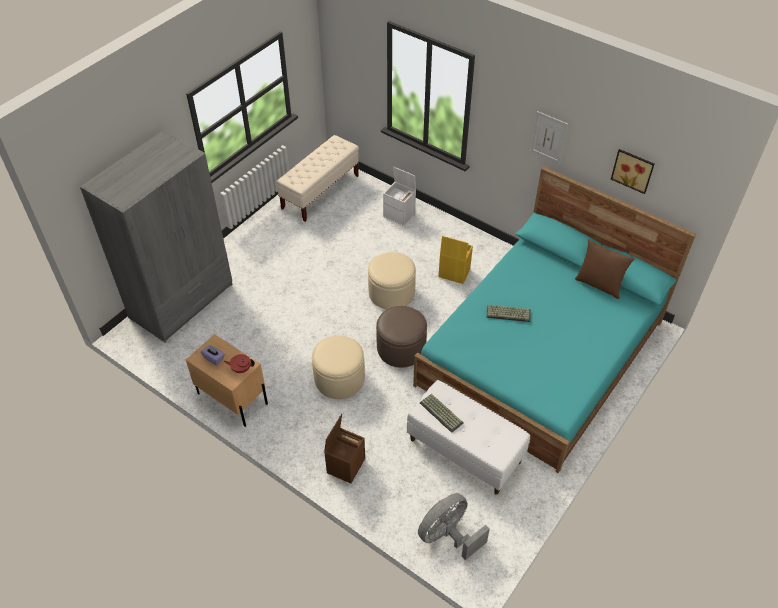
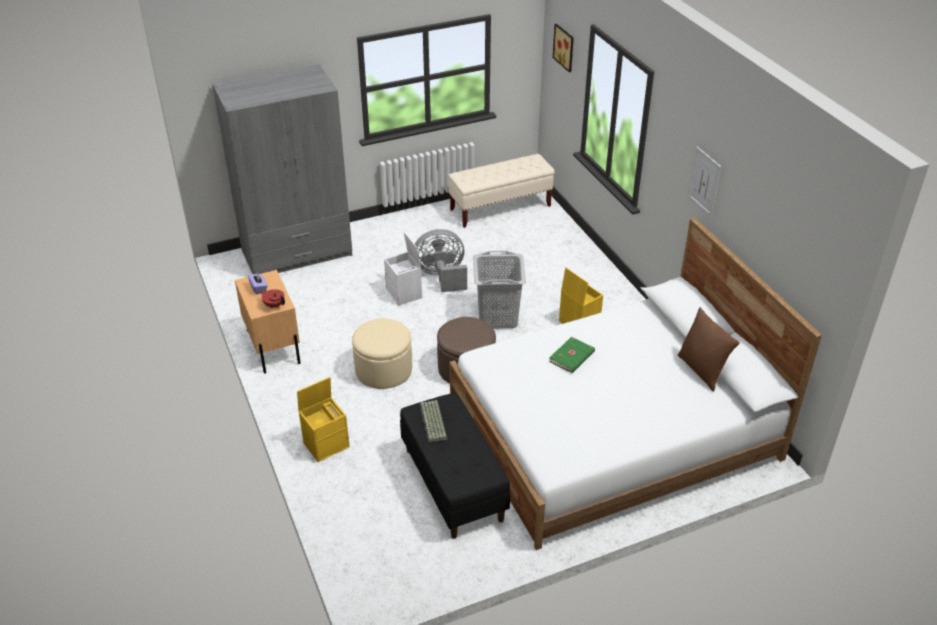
camera: 30 degrees right, 10 degrees down
(345, 464) = (326, 444): brown storage box -> yellow storage box
(391, 293) = (498, 317): beige ottoman -> grey laundry basket
(400, 215) = (565, 253): white storage box -> white storage box (404, 293)
(448, 535) = (371, 551): grey fan -> grey fan (442, 277)
(465, 450) = (454, 484): white bench -> black bench
(509, 313) = (572, 357): keyboard -> green book
(542, 353) = (614, 432): turquoise bed -> white bed
(633, 170) = (773, 237): picture -> picture (565, 47)

